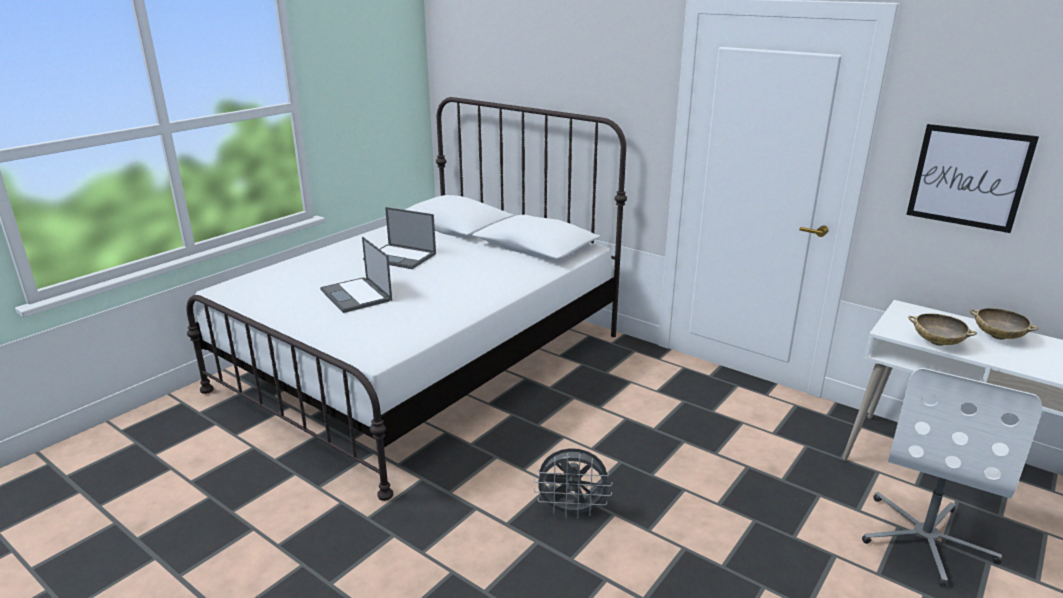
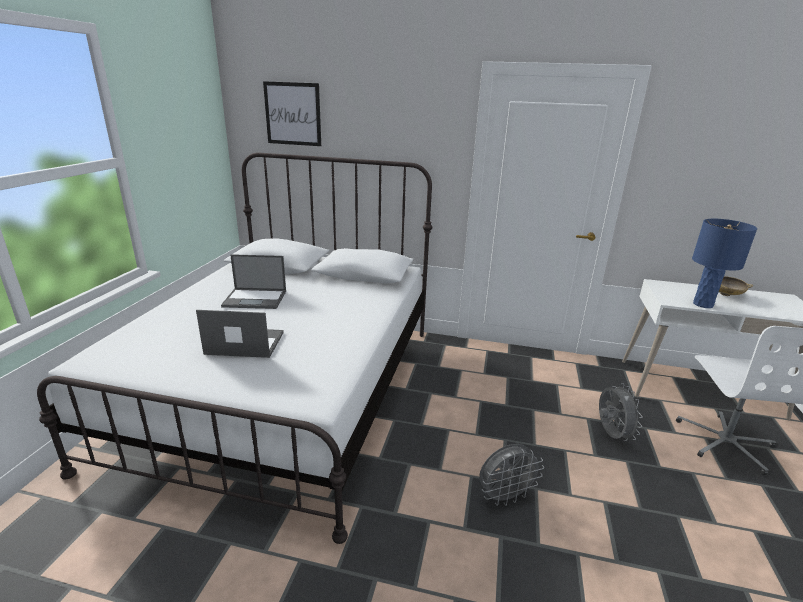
camera: 25 degrees left, 0 degrees up
(356, 295) = (244, 343): laptop -> laptop turned 150 degrees clockwise
(761, 489) = (610, 434): none -> grey fan
(937, 343) = (702, 304): beige bowl -> blue table lamp
(968, 177) = (695, 189): picture -> picture (293, 114)

